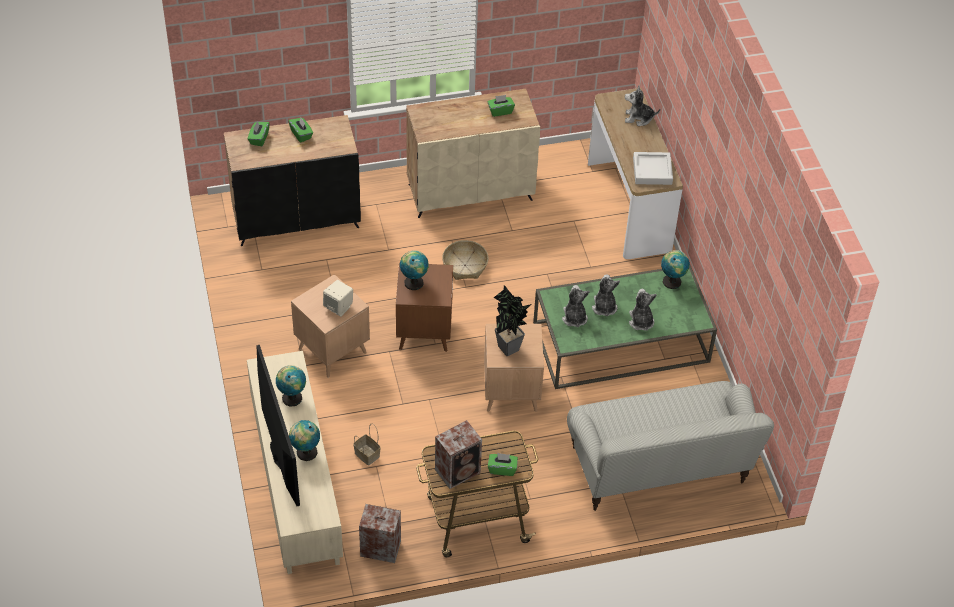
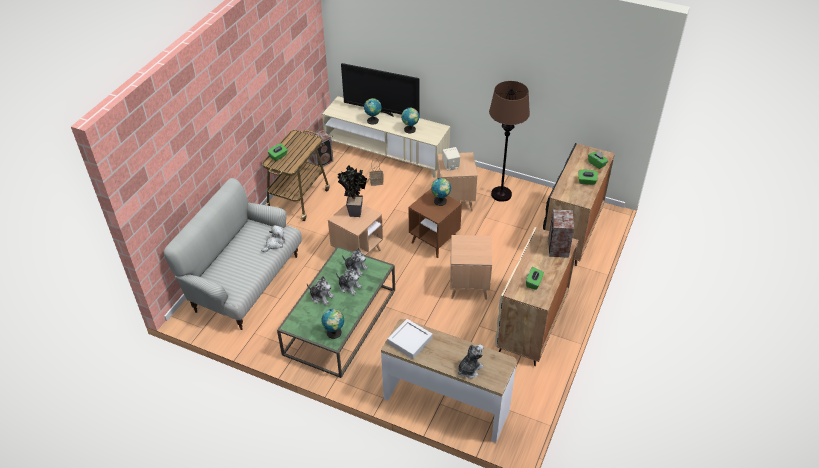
camera: 130 degrees right, 5 degrees down
(280, 312) = (501, 194): none -> brown floor lamp
(459, 471) = (295, 142): speaker -> speaker (557, 248)
(465, 265) = (469, 286): basket -> brown side table
(617, 409) = (274, 244): none -> plush toy

